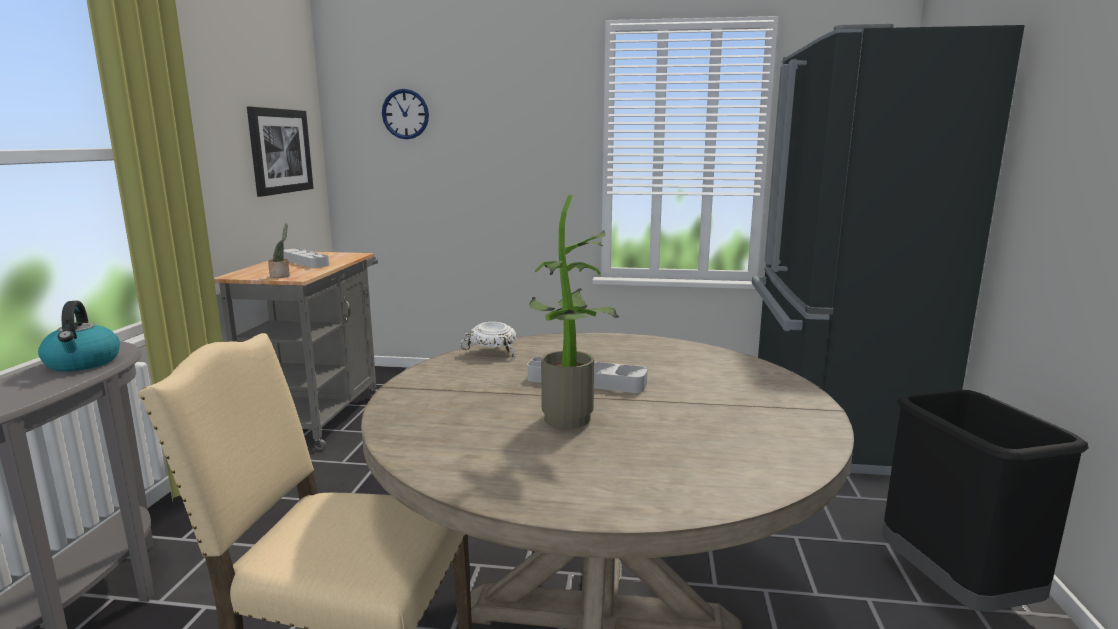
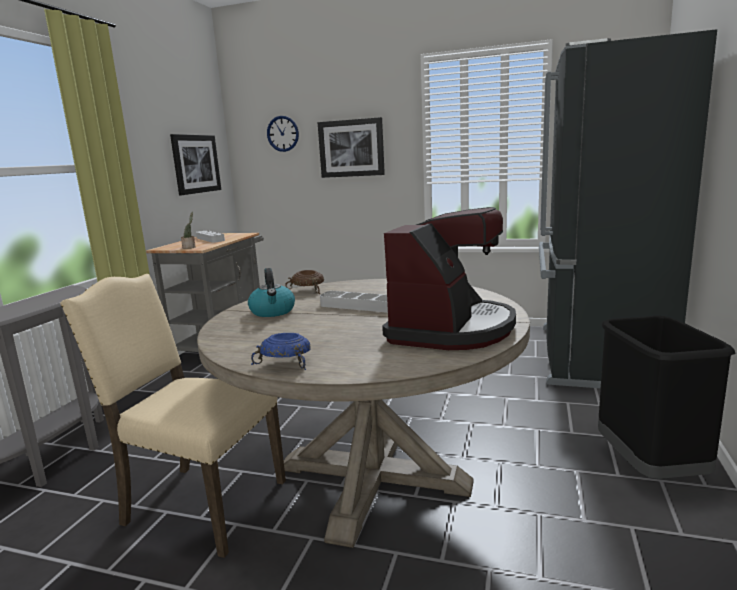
camera: 10 degrees right, 0 degrees up
(83, 363) = (52, 297): kettle -> kettle (273, 312)
(492, 351) = (307, 290): white bowl -> brown bowl
(504, 140) = (351, 148): none -> picture
(540, 493) = (286, 364): none -> blue bowl
(573, 420) = (335, 327): potted plant -> none
(746, 423) = (451, 329): none -> coffee machine

